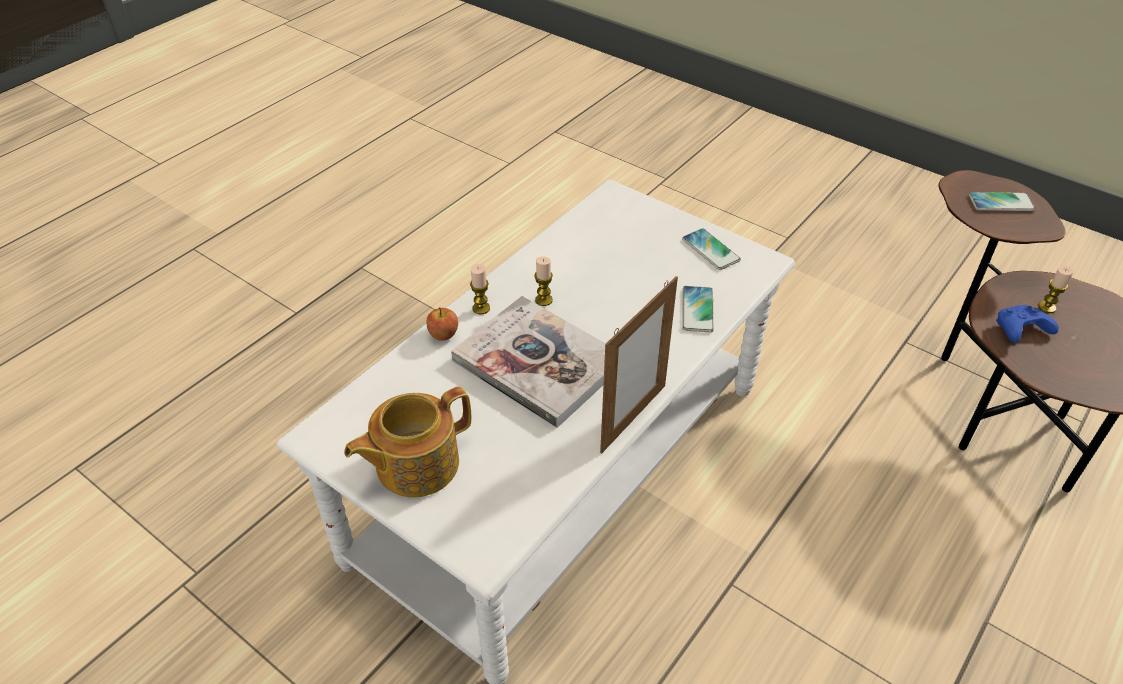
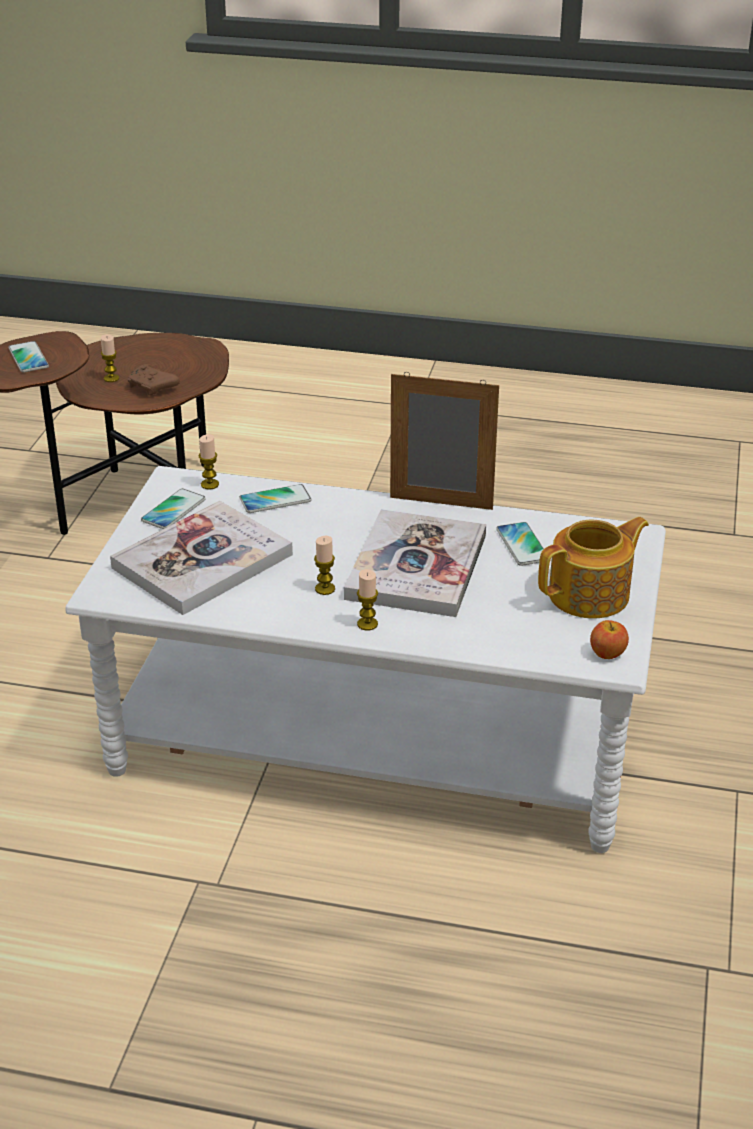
camera: 115 degrees left, 10 degrees down
(415, 464) = (591, 595): teapot -> teapot turned 60 degrees counterclockwise
(443, 334) = (425, 635): apple -> apple (607, 653)
(525, 449) = (522, 545): none -> phone
(624, 248) = (202, 561): none -> book
(744, 279) = (210, 484): none -> candle
(1020, 331) = (153, 388): blue game controller -> brown game controller

